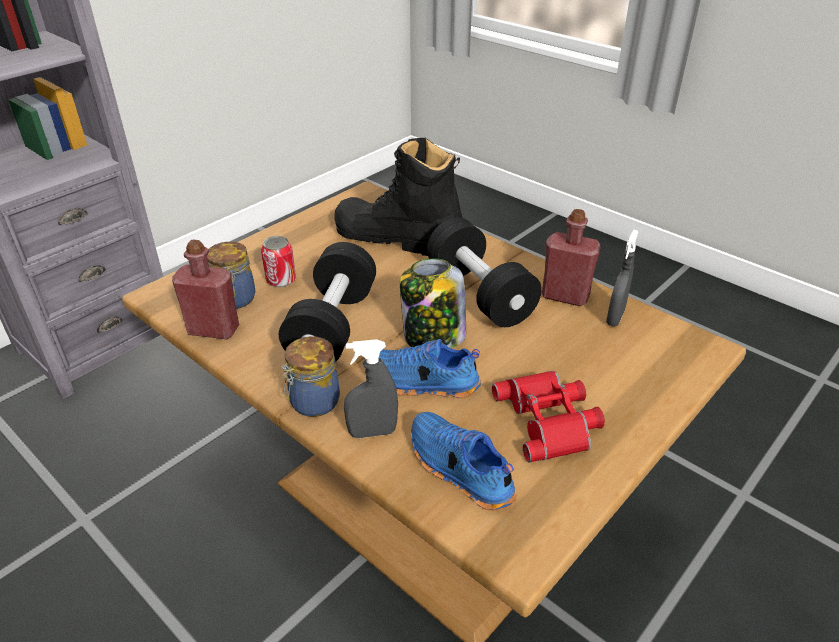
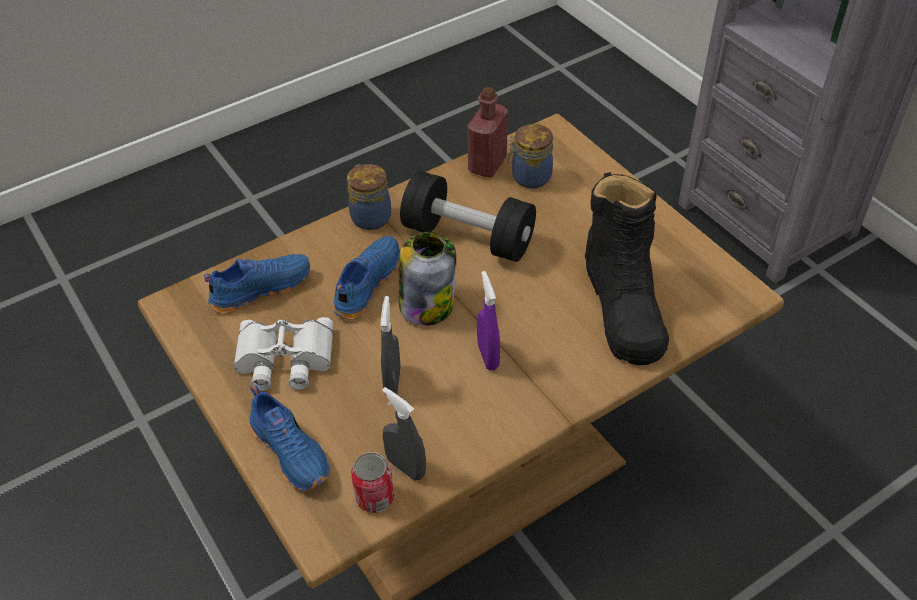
camera: 105 degrees right, 10 degrees up
(281, 280) = (555, 207): can -> can (375, 497)
(372, 432) = (322, 246): grey spray bottle -> grey spray bottle (392, 381)
(396, 238) = (623, 306): black boot -> black boot turned 135 degrees clockwise
(480, 294) = (488, 356): black dumbbell -> purple spray bottle
(550, 420) = (284, 360): red binoculars -> white binoculars
(565, 296) = (460, 433): red bottle -> none
(647, 386) = (292, 451): none -> blue shoe

